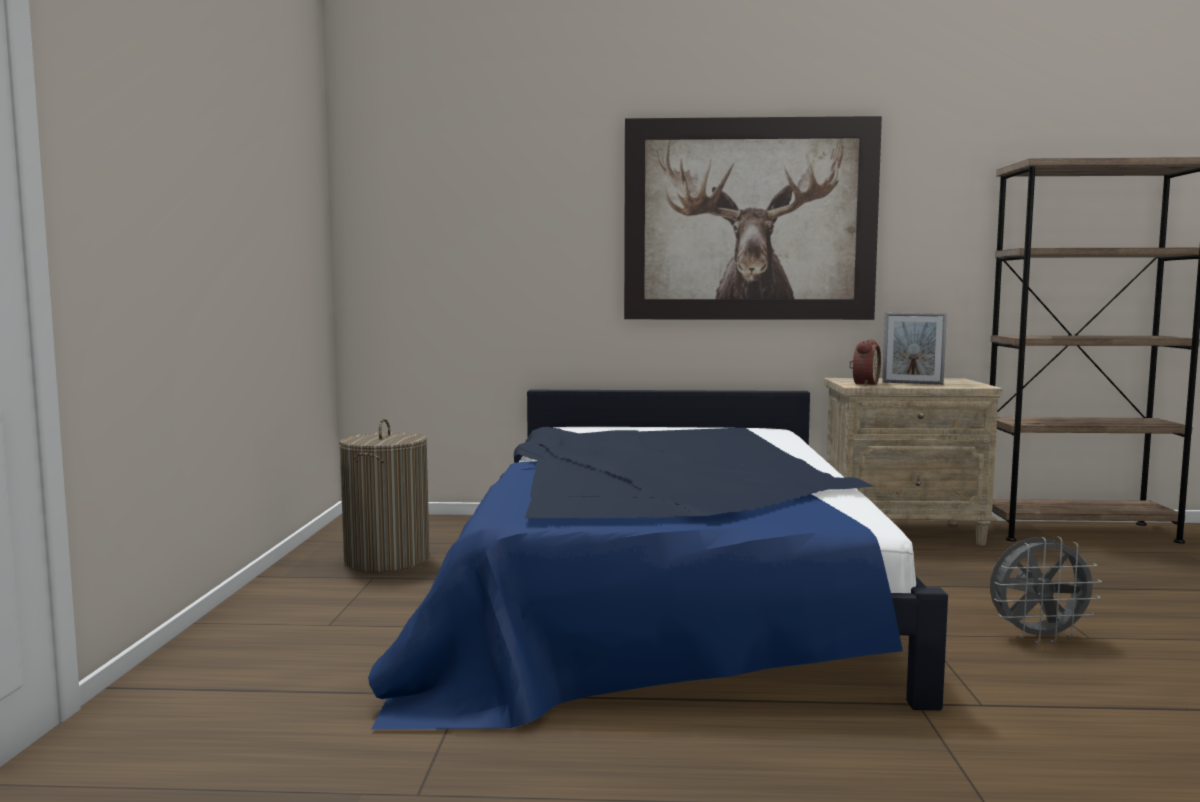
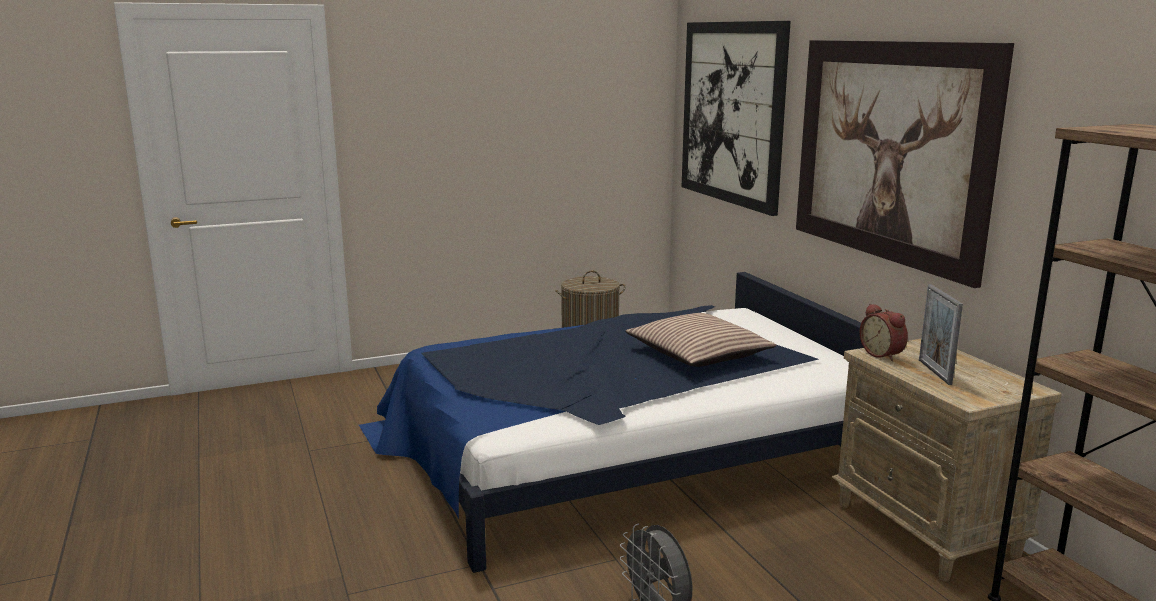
camera: 65 degrees right, 10 degrees up
(476, 208) = (732, 113): none -> picture
(692, 444) = (698, 354): none -> pillow
(863, 384) = (883, 354): alarm clock -> alarm clock turned 60 degrees clockwise

